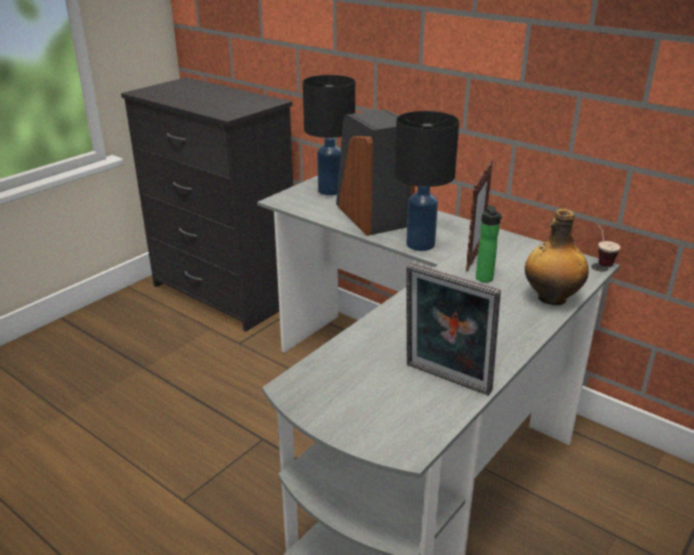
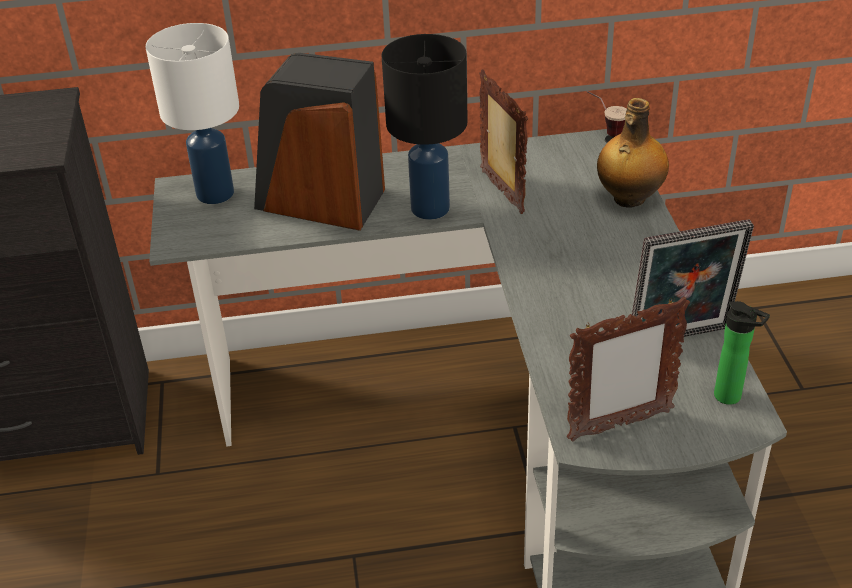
camera: 45 degrees left, 10 degrees up
(325, 394) = (619, 425): none -> picture frame
(330, 190) = (214, 193): black table lamp -> white table lamp
(485, 279) = (550, 213): bottle -> bottle (731, 397)

